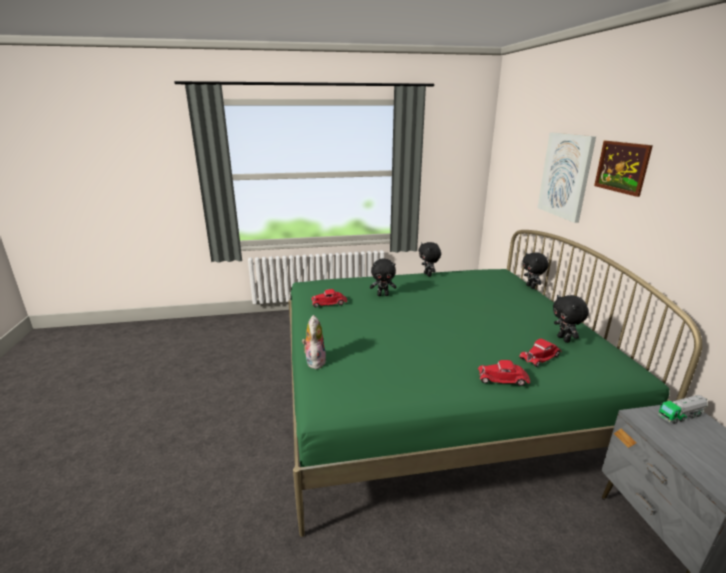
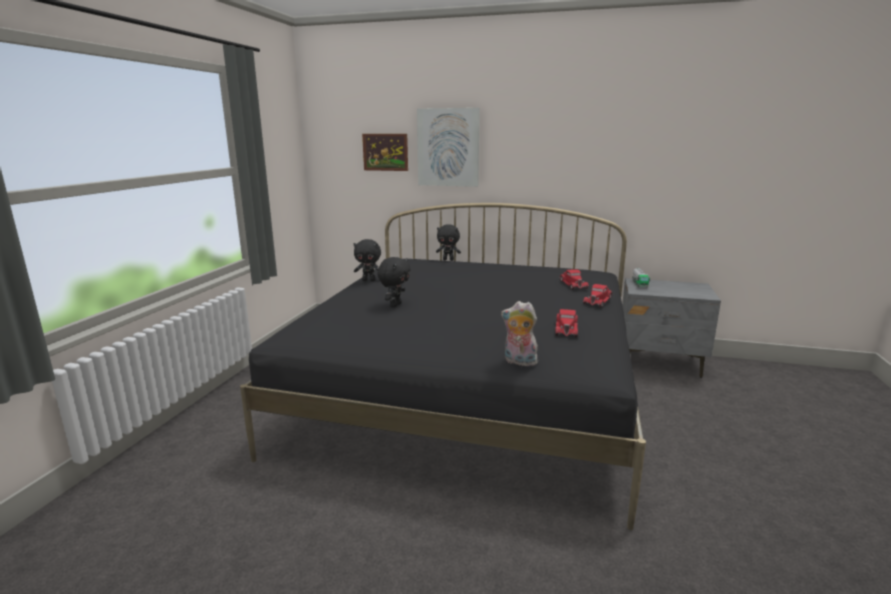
camera: 65 degrees left, 5 degrees down
(329, 303) = (380, 331): red toy car -> red toy car (566, 328)
(433, 397) = (470, 393): green bed -> black bed
(564, 339) = (551, 273): black plush toy -> none
(622, 167) = (516, 130): picture -> picture (385, 152)

